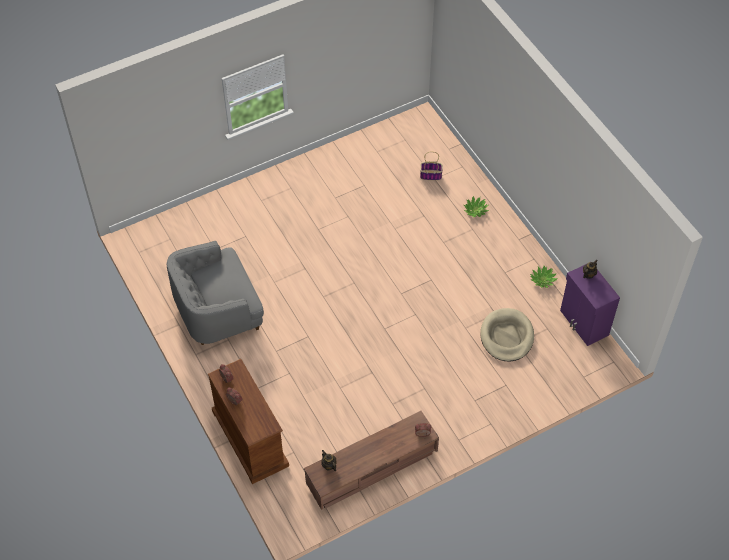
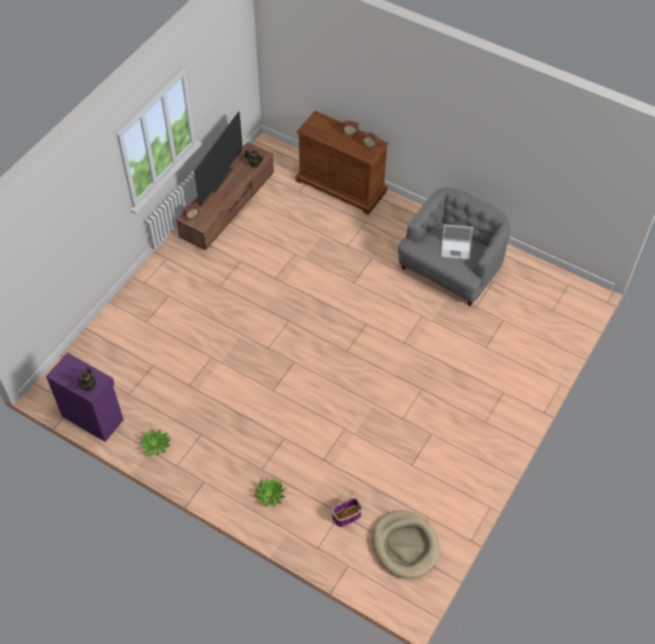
camera: 150 degrees right, 0 degrees up
(219, 279) = (456, 249): none -> laptop
(372, 462) = (220, 179): none -> television
(506, 336) = (166, 367): beige dog bed -> beige dog bed (405, 545)

